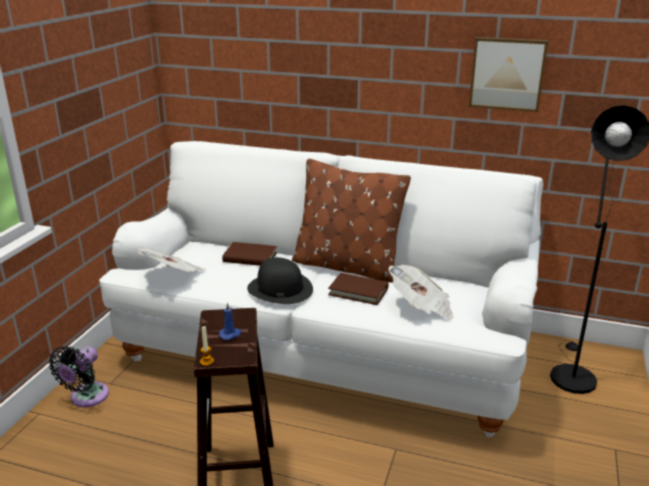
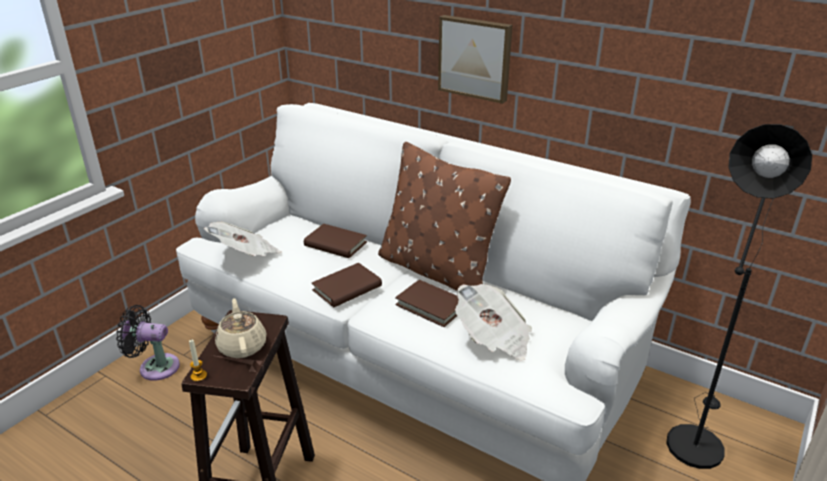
camera: 15 degrees right, 5 degrees up
(87, 398) = (155, 367): black fan -> black fan turned 60 degrees clockwise
(230, 334) = (242, 346): blue candle -> beige teapot
(279, 288) = (347, 288): black hat -> brown book
(507, 73) = (658, 59): picture -> picture (475, 58)

